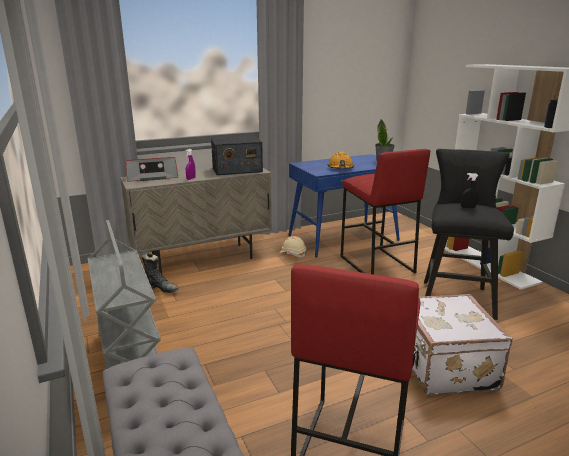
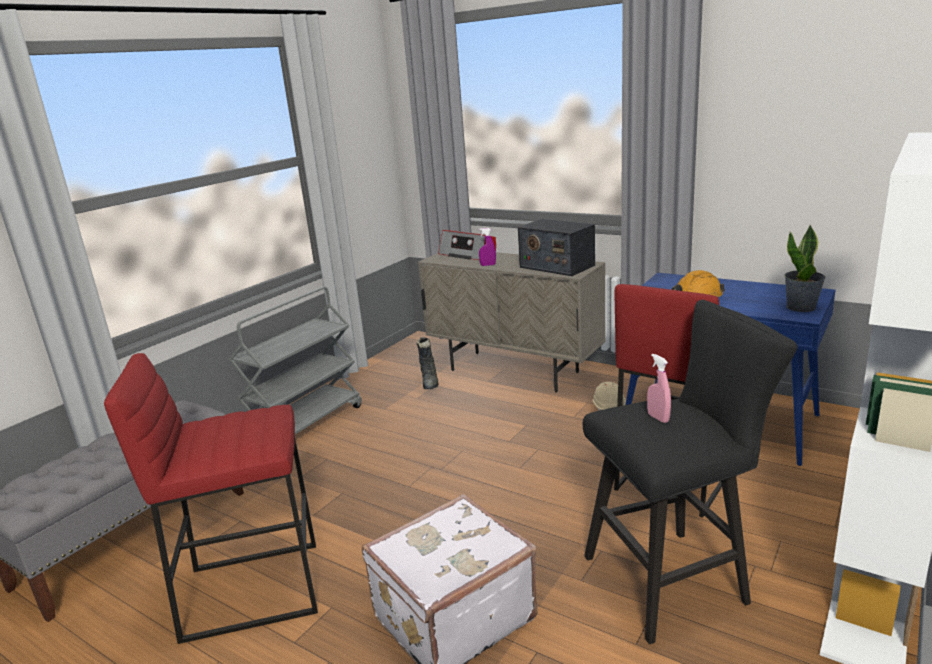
camera: 60 degrees right, 0 degrees up
(468, 207) = (658, 418): black spray bottle -> pink spray bottle

